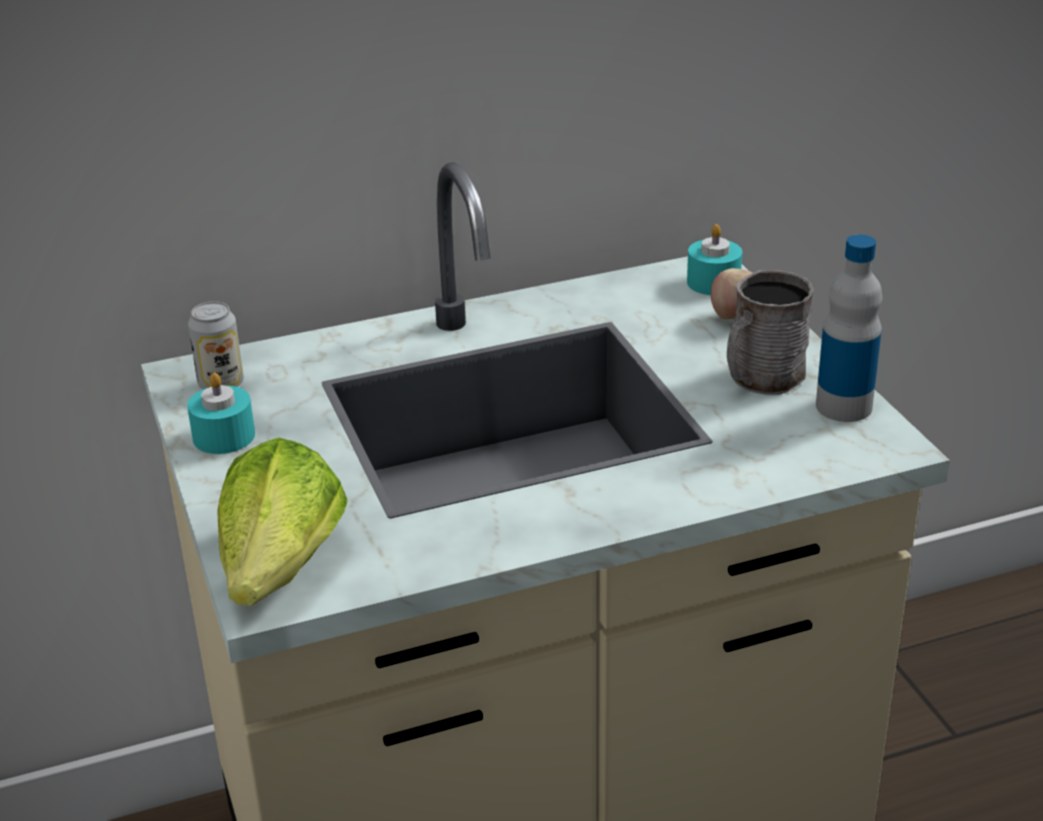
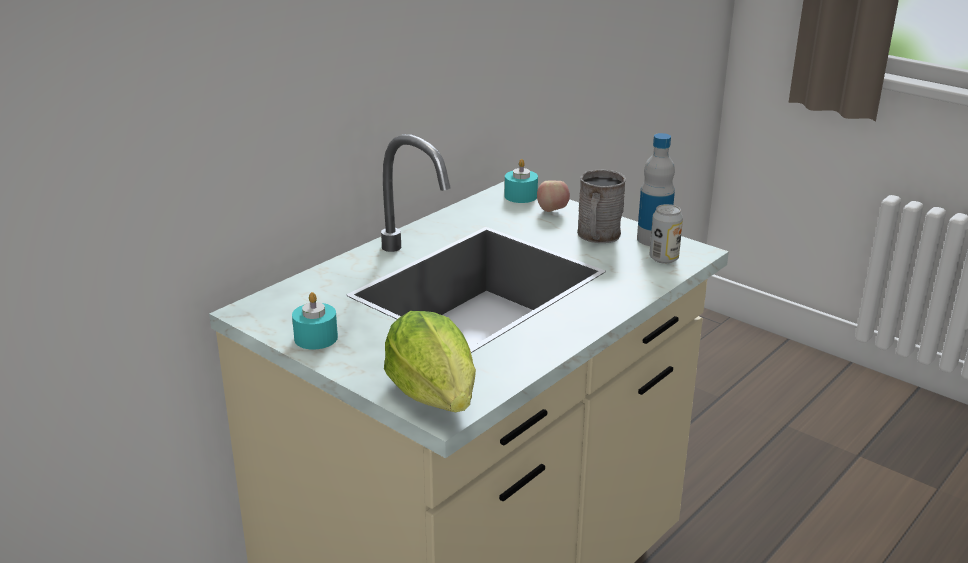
camera: 30 degrees left, 5 degrees down
(221, 384) = (280, 311): can -> can (663, 258)

